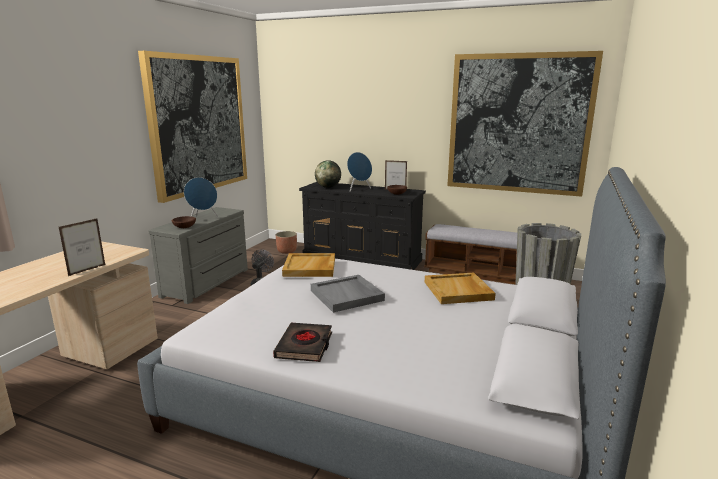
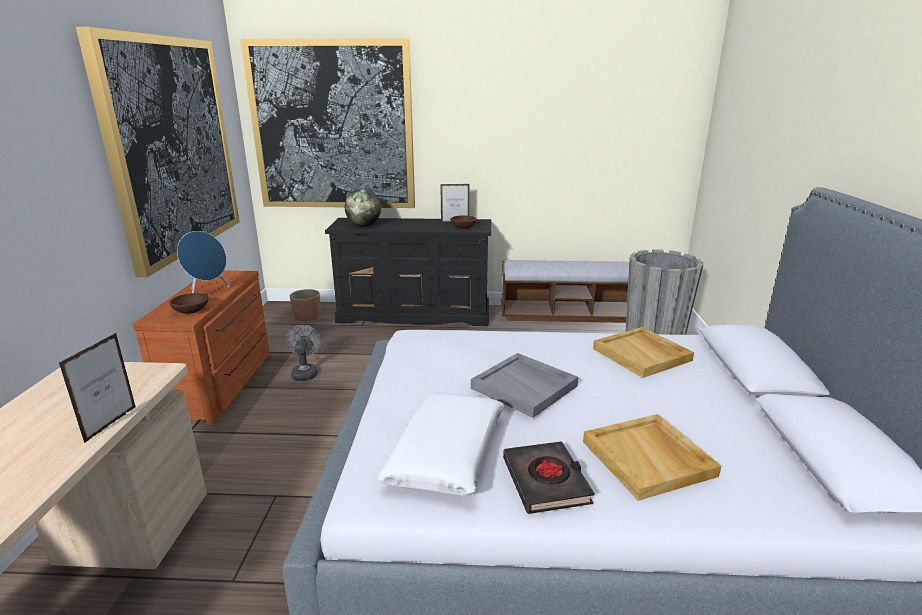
camera: 20 degrees left, 5 degrees up
(208, 283) = (223, 384): grey dresser -> brown dresser
(260, 321) = (447, 454): none -> white pillow
(310, 267) = (435, 351): beige tray -> beige tray (649, 459)
(358, 189) = (408, 225): blue speaker -> none
(518, 124) = (603, 131): picture -> picture (333, 127)

